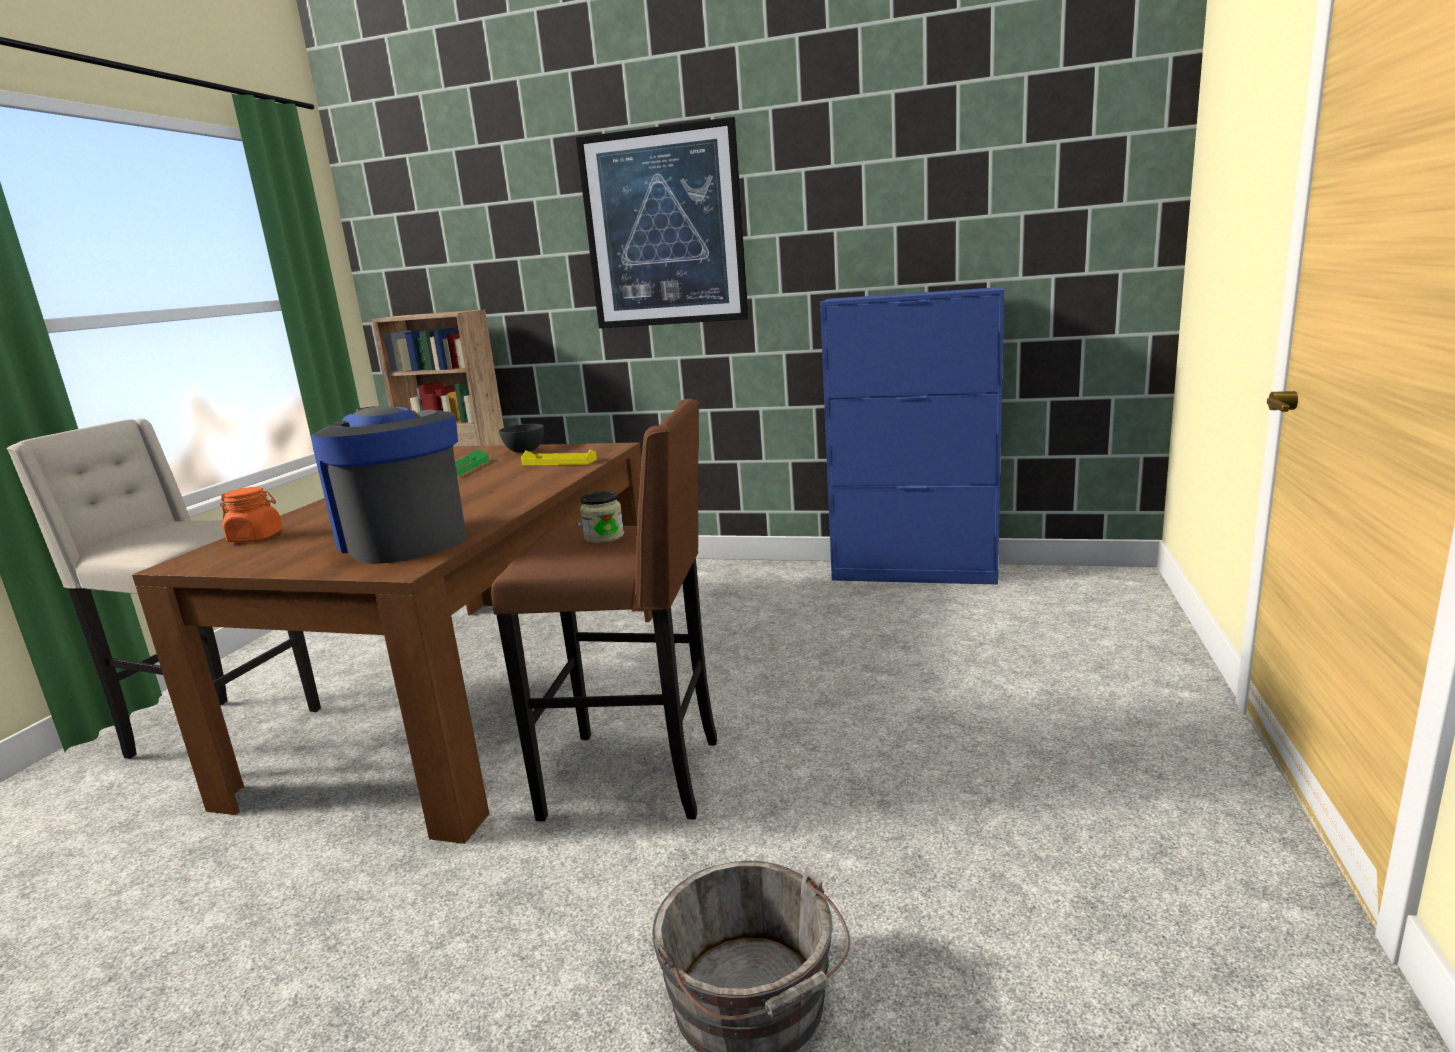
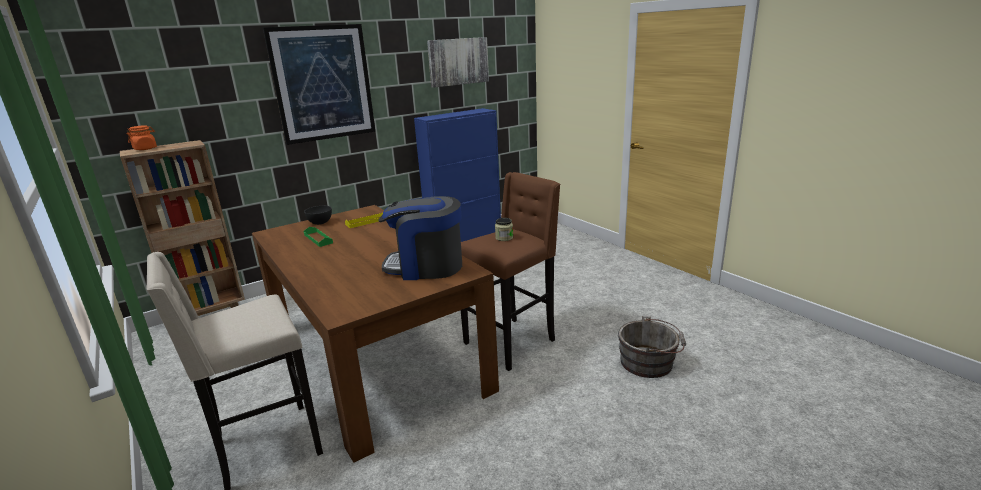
camera: 50 degrees left, 5 degrees up
(256, 537) = (332, 295): orange jar -> orange jar (145, 149)
(947, 181) = (458, 61): none -> picture

